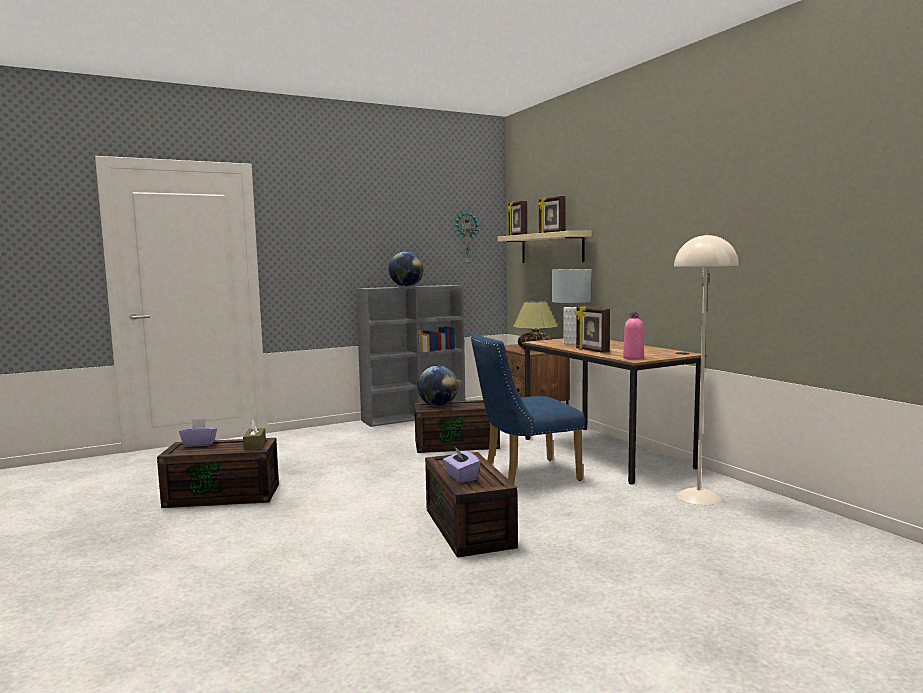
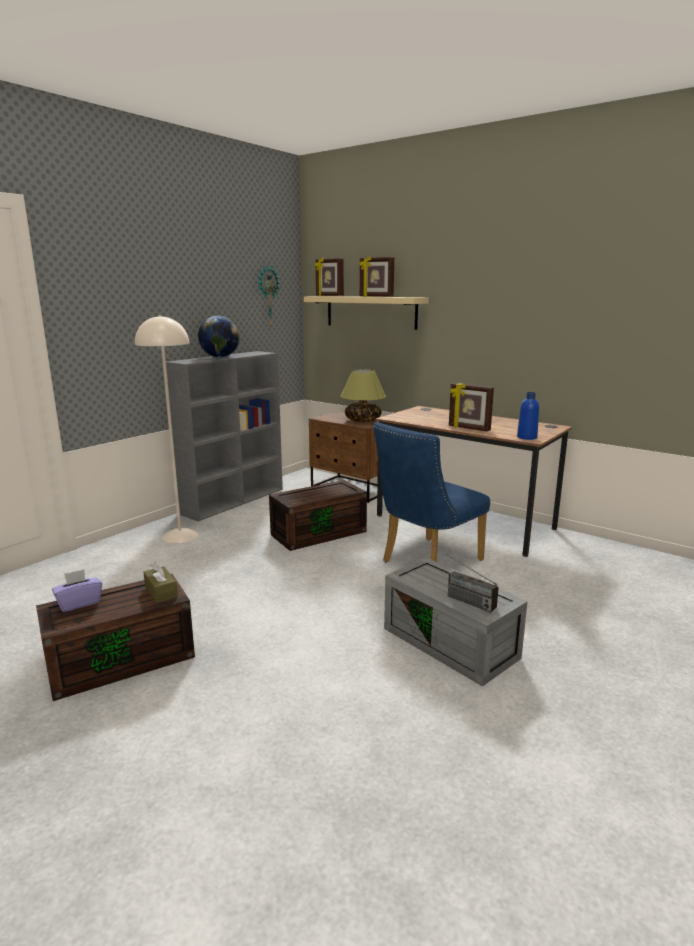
camera: 25 degrees left, 10 degrees up
(438, 405) = (300, 495): globe -> none
(461, 477) = (459, 598): purple tissue box -> radio
(471, 528) = (452, 643): brown storage box -> grey storage box
(571, 343) = (427, 417): grey table lamp -> none
(633, 358) = (527, 437): pink bottle -> blue bottle
(698, 496) = (590, 561): beige floor lamp -> beige floor lamp (180, 535)

